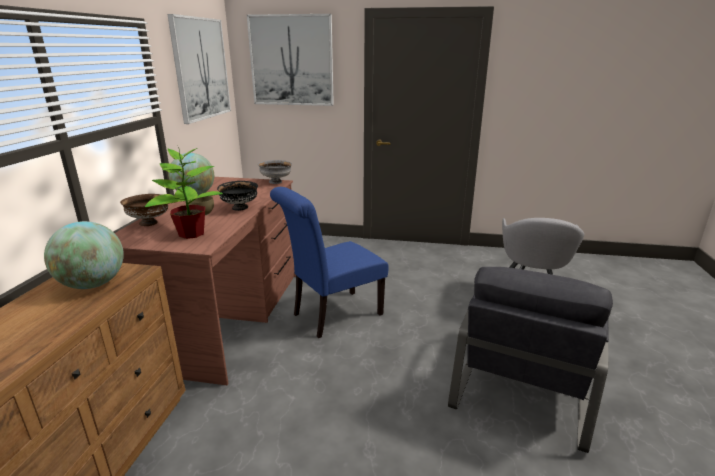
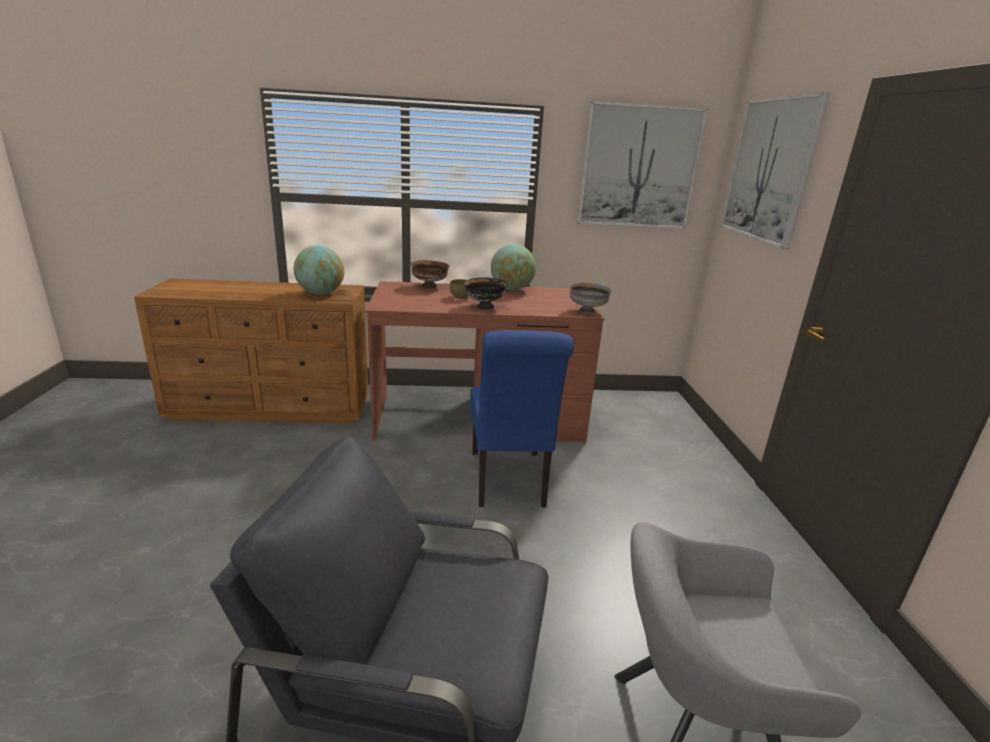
camera: 75 degrees right, 0 degrees up
(191, 233) = (409, 299): potted plant -> none
(332, 315) = (508, 482): blue chair -> blue chair turned 135 degrees counterclockwise

